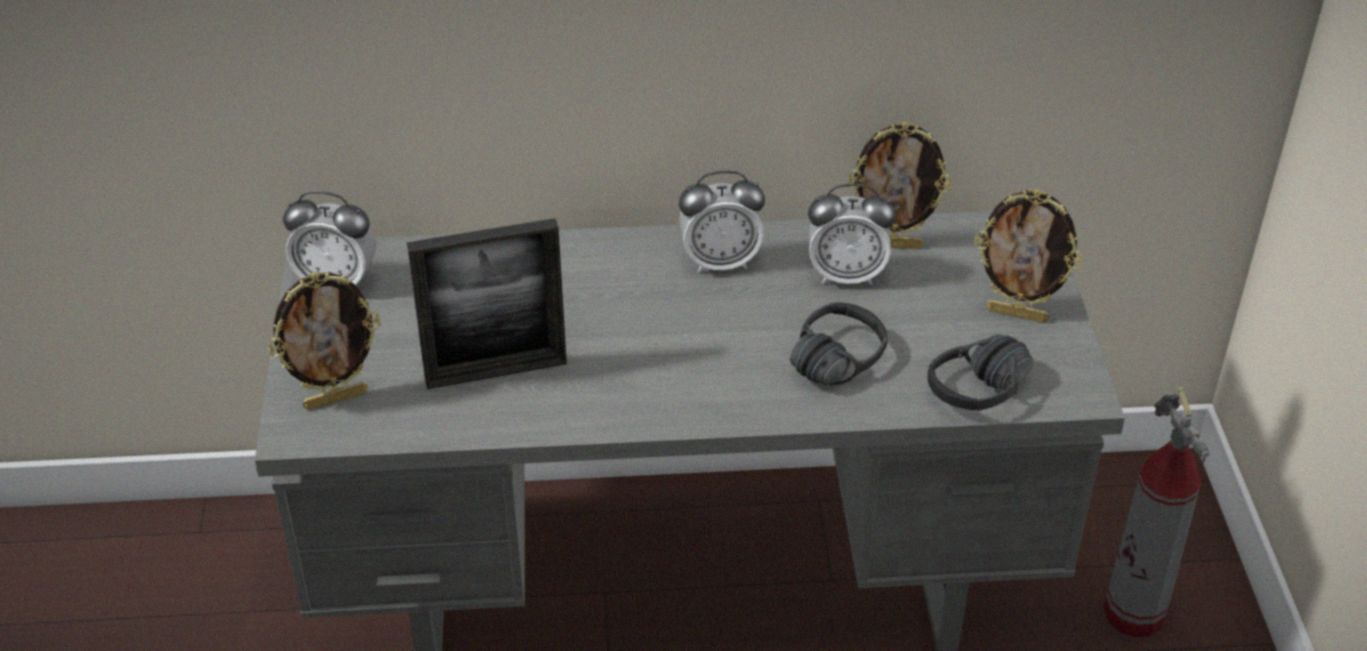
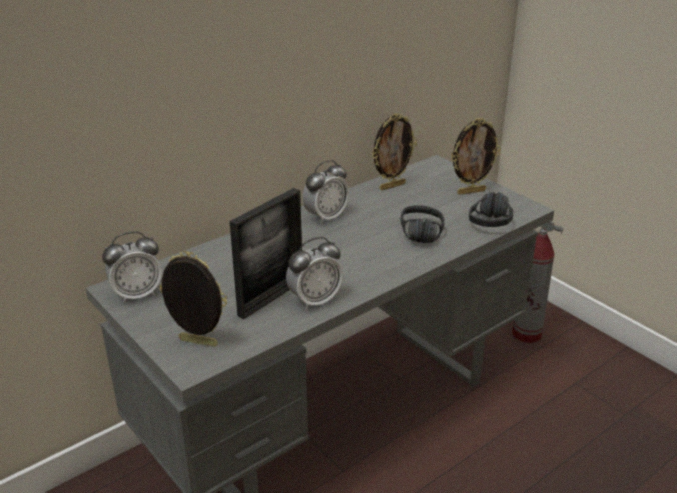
camera: 35 degrees left, 10 degrees down
(336, 398) = (197, 343): picture frame -> picture frame turned 105 degrees counterclockwise
(846, 275) = (386, 202): alarm clock -> alarm clock (314, 300)

